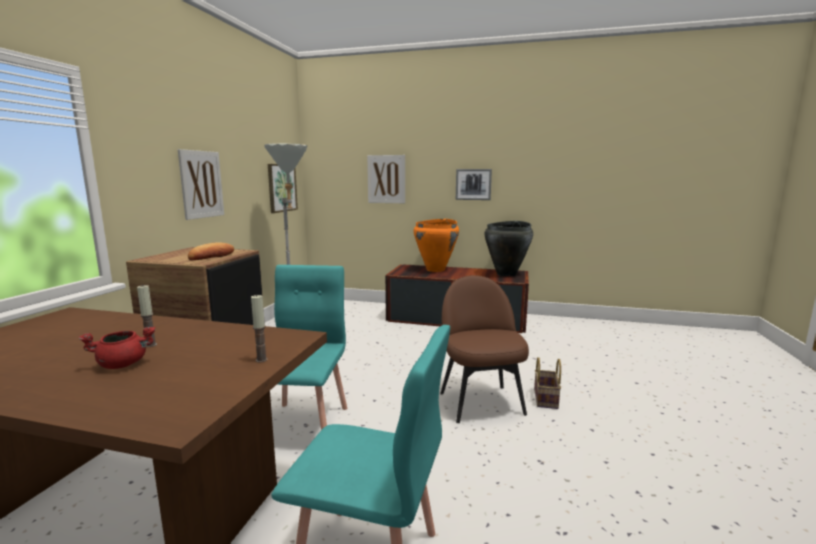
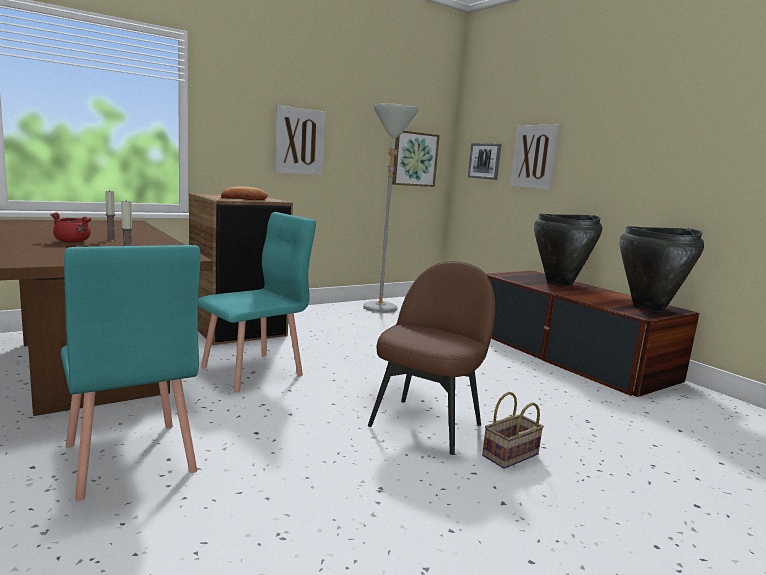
camera: 40 degrees right, 0 degrees up
(435, 270) = (559, 282): orange vase -> black vase
(473, 184) = (639, 168): picture -> picture (484, 161)

